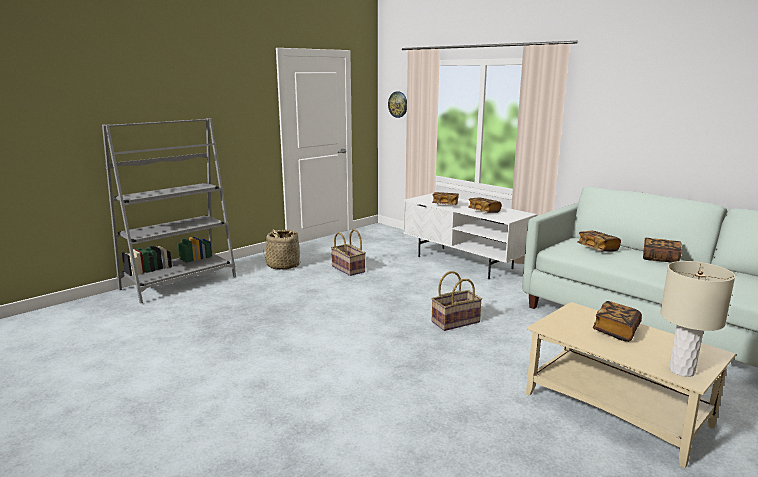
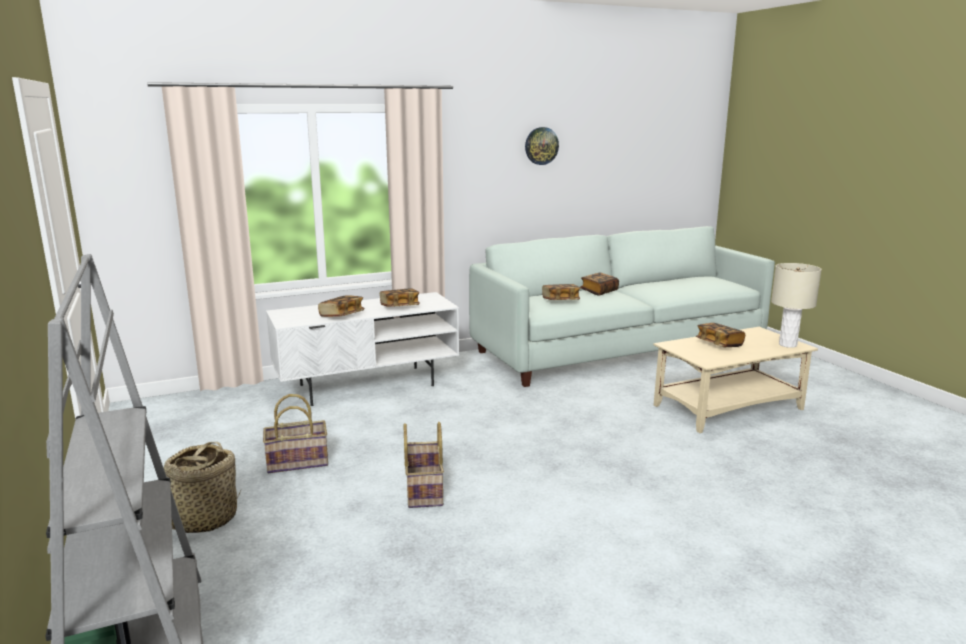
camera: 70 degrees left, 0 degrees up
(398, 104) = (134, 182): wall clock -> wall clock (541, 146)
(455, 321) = (535, 429): basket -> basket (423, 490)

